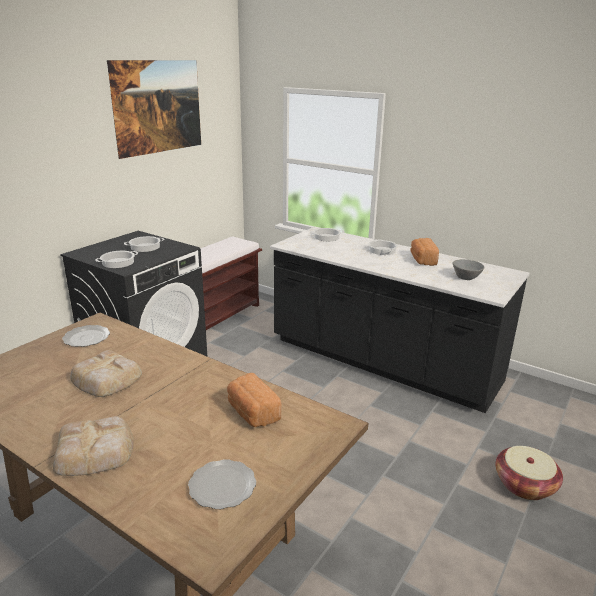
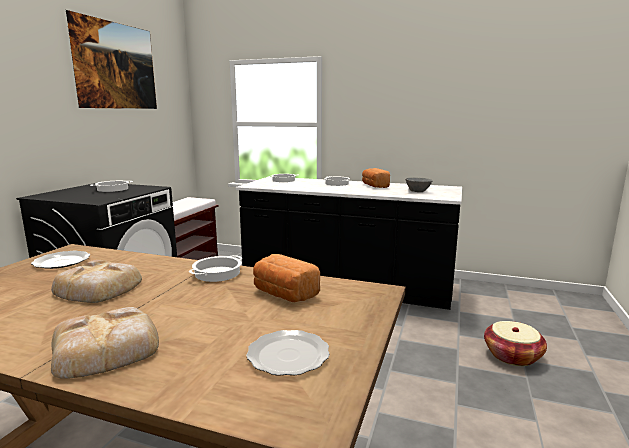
camera: 15 degrees left, 10 degrees down
(118, 262) = (87, 198): cooking pot -> cooking pot (217, 273)

